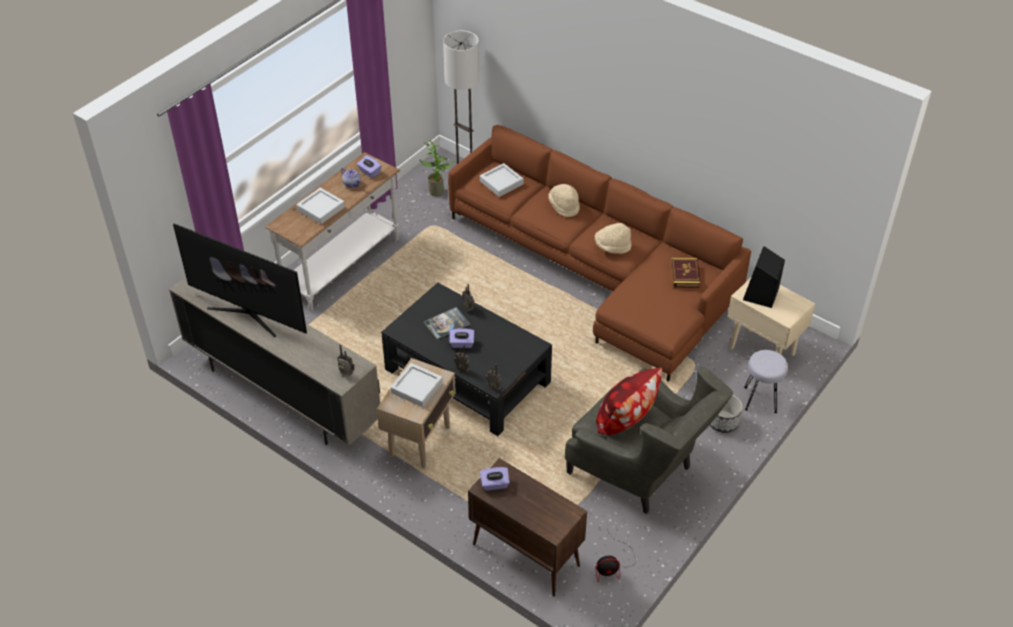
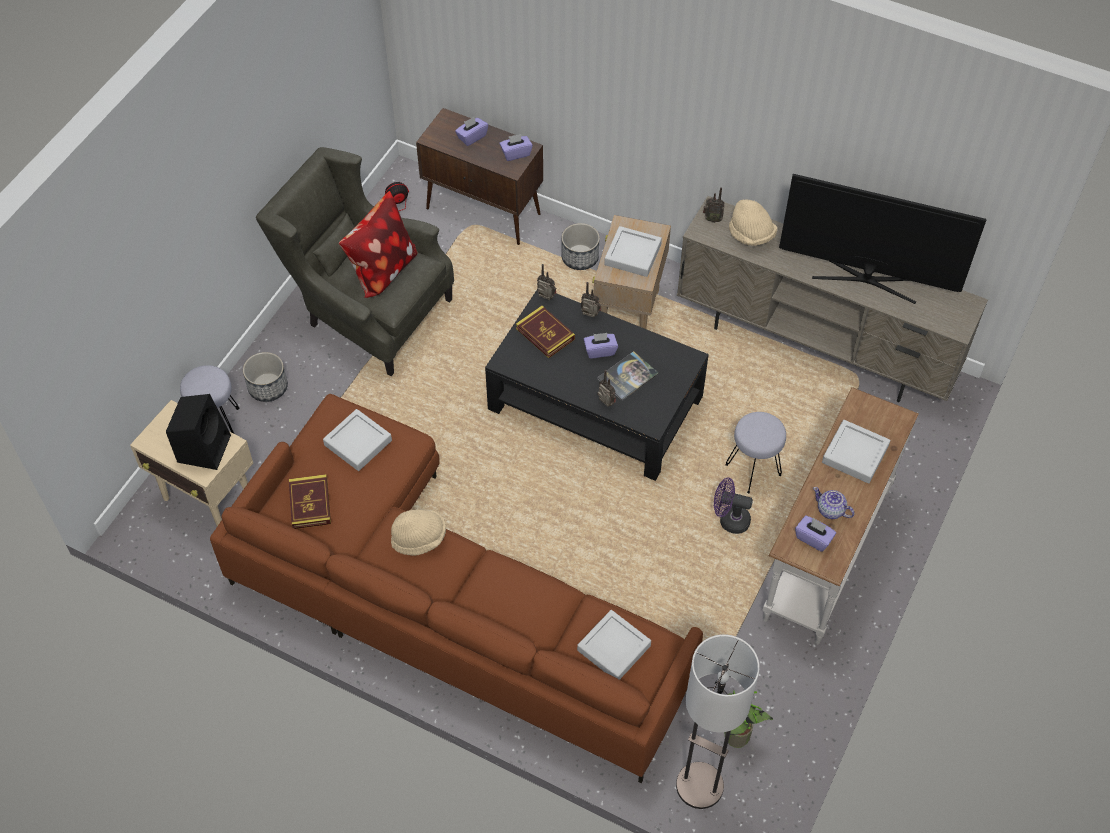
camera: 170 degrees right, 10 degrees up
(368, 317) = (753, 471): none -> grey stool
(397, 292) = (729, 520): none -> purple fan
(447, 496) = (580, 257): none -> planter
(501, 361) = (545, 334): none -> book
(533, 508) = (472, 137): none -> purple tissue box
(564, 206) = (502, 611): beige hat -> beige hat (751, 235)
(651, 306) = (358, 443): none -> grey tray

